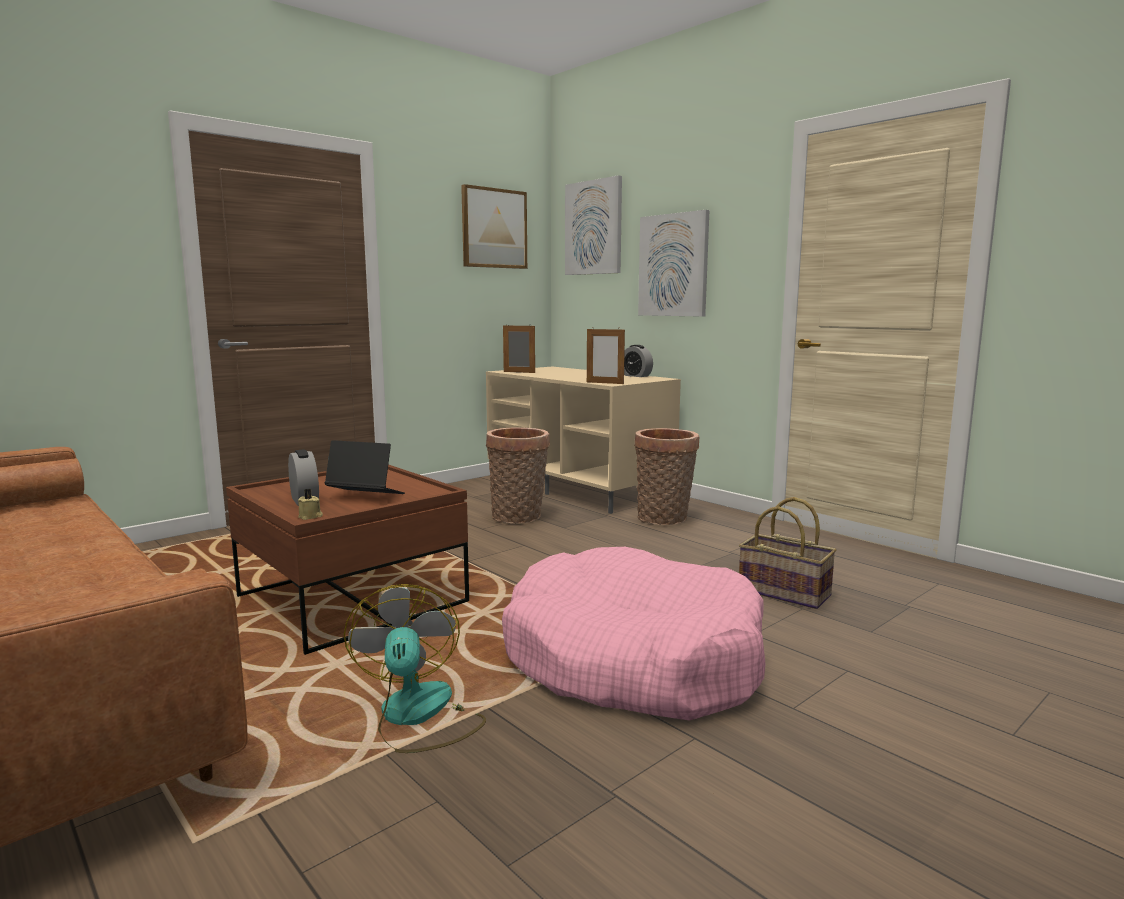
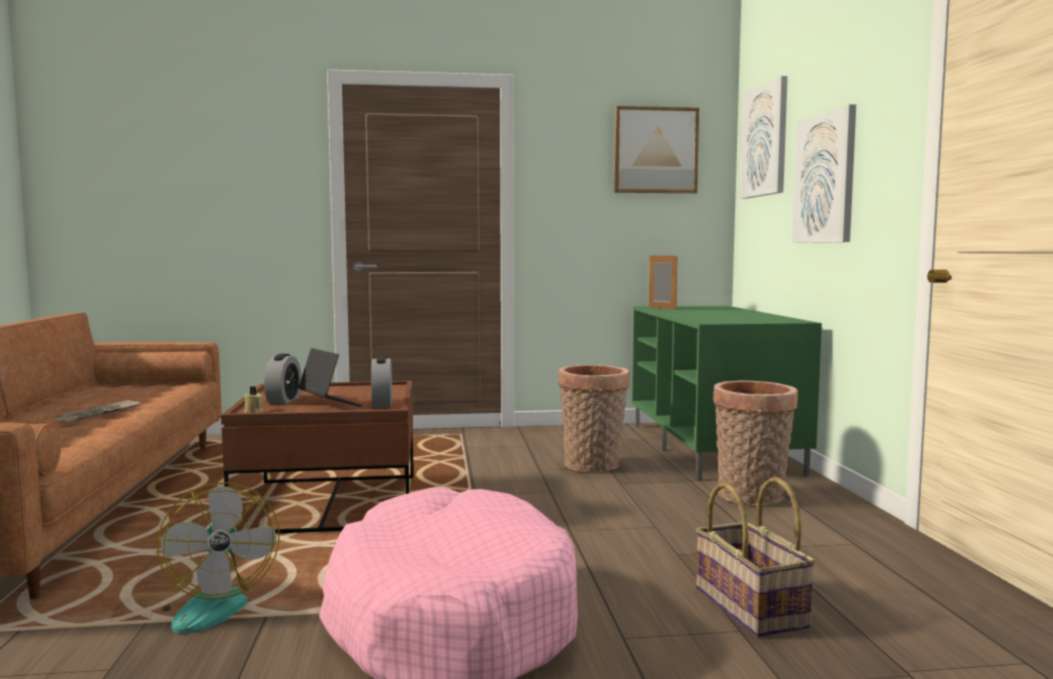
camera: 35 degrees right, 5 degrees down
(57, 554) = (100, 413): none -> newspaper
(418, 717) = (210, 605): fan -> fan turned 135 degrees clockwise
(579, 487) = (713, 448): beige tv stand -> green tv stand
(605, 383) = (705, 321): picture frame -> none
(636, 376) = (778, 317): alarm clock -> alarm clock (382, 404)

